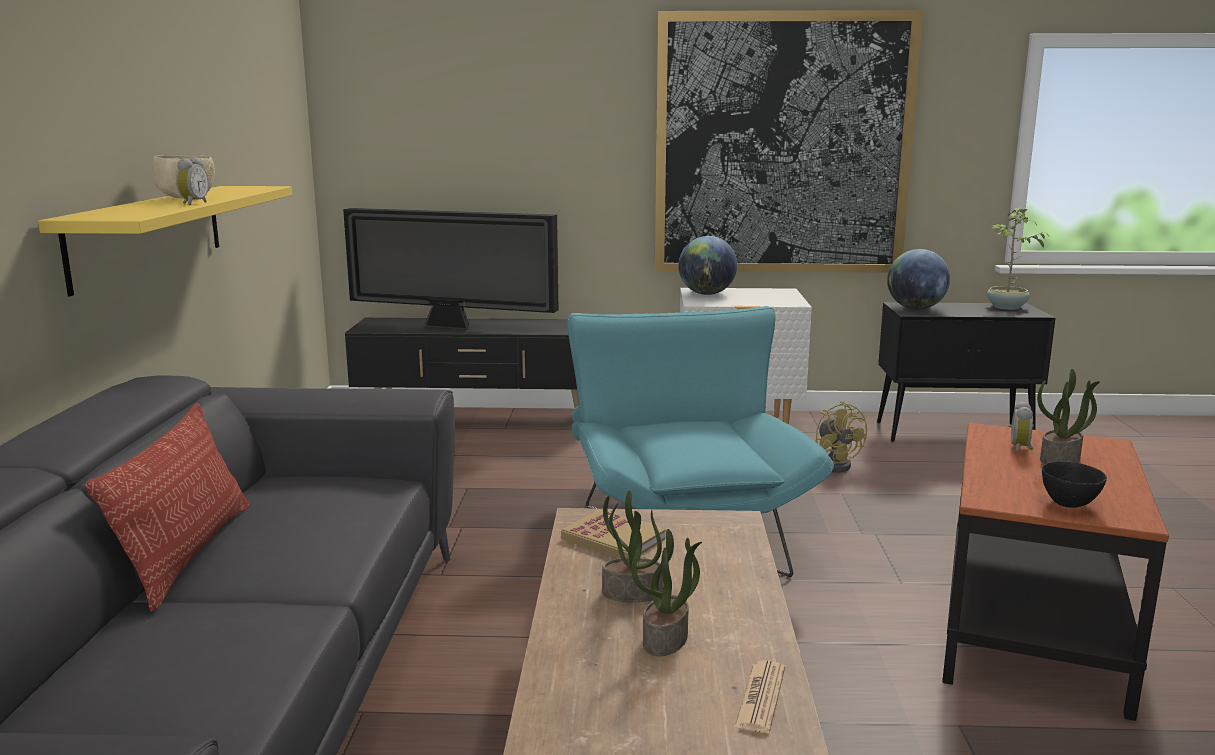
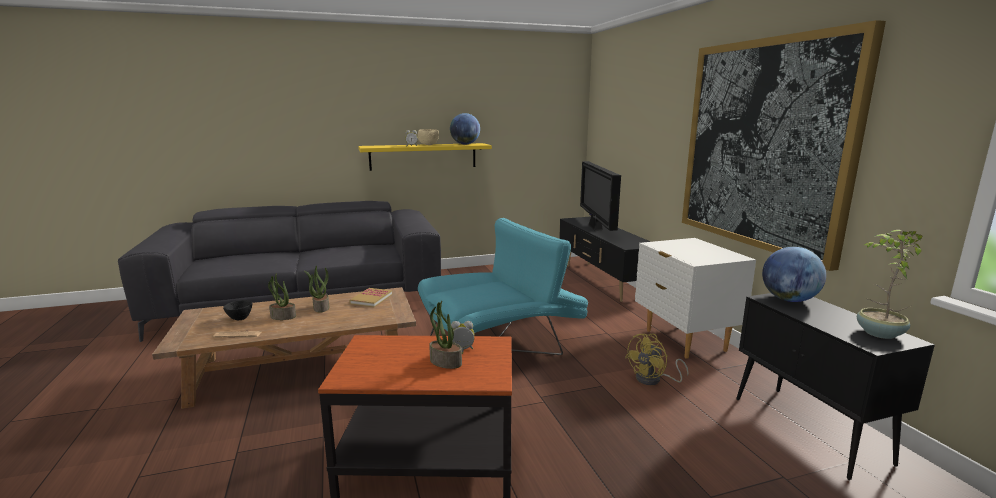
camera: 70 degrees right, 0 degrees up
(188, 553) = (322, 248): pillow -> none
(706, 294) = (684, 243): globe -> globe (465, 144)
(1069, 504) = (362, 361): black bowl -> black bowl (240, 319)

